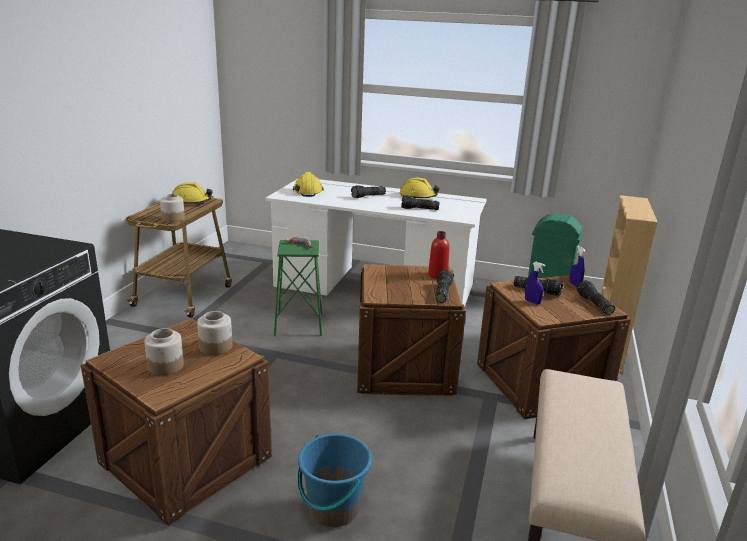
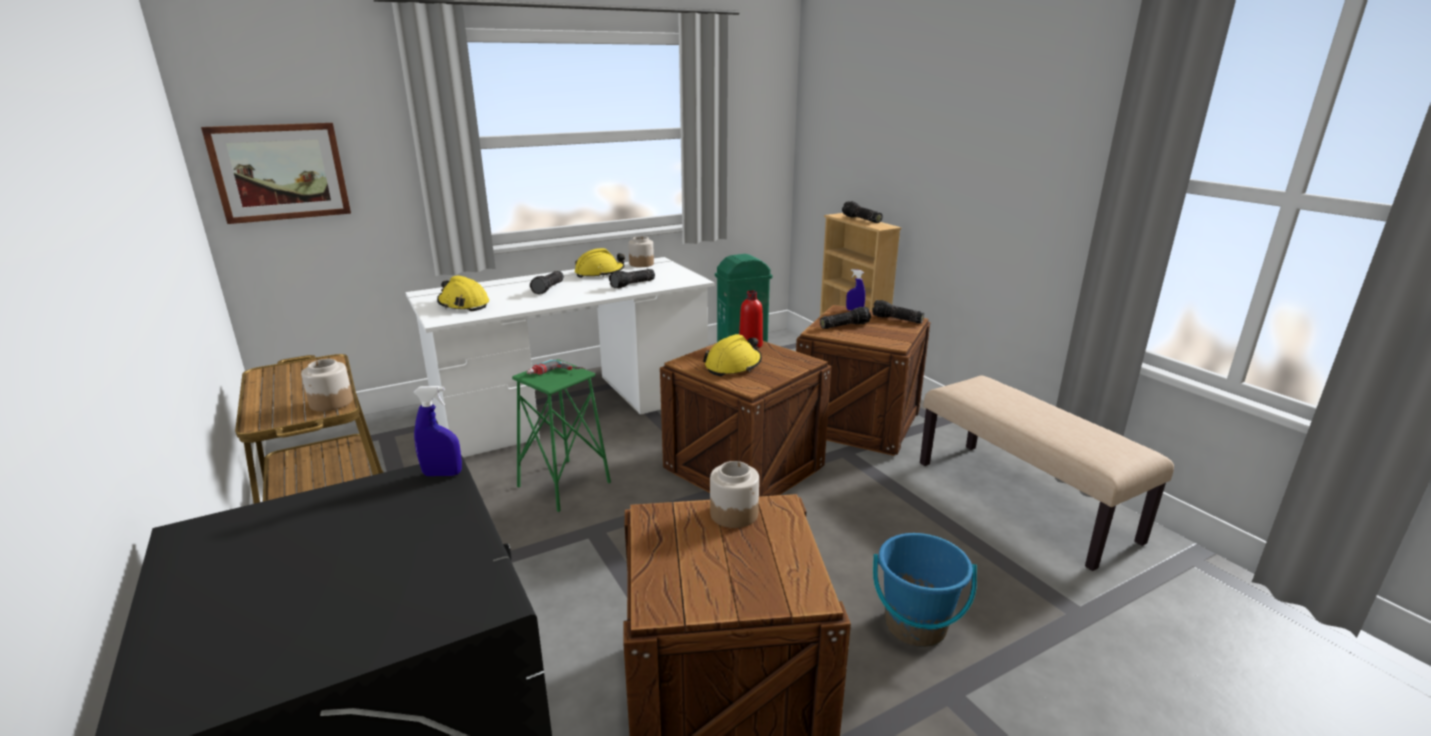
camera: 45 degrees left, 0 degrees up
(166, 366) = (738, 566): jar -> jar (641, 264)
(191, 201) = (296, 373): yellow hard hat -> yellow hard hat (733, 366)
(257, 91) = (280, 172): none -> picture
(441, 293) = (789, 358): flashlight -> flashlight (861, 219)
(532, 302) = (861, 336): blue spray bottle -> blue spray bottle (442, 474)

